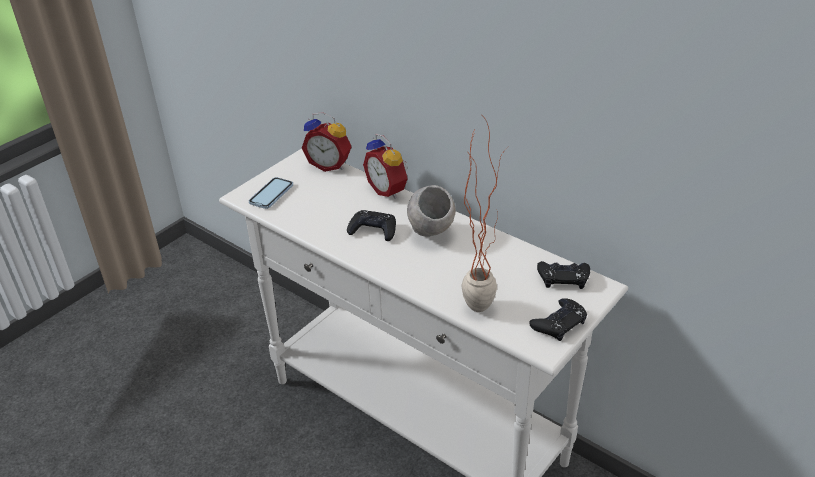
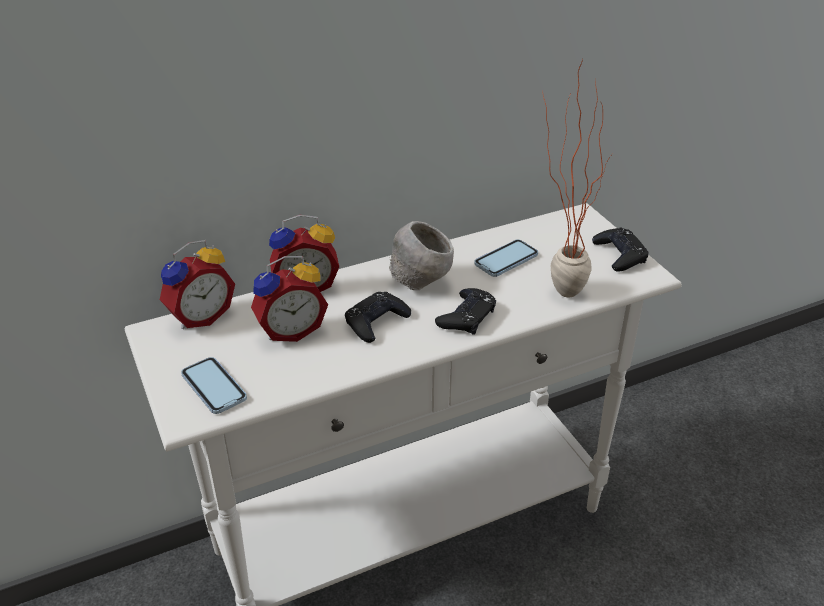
camera: 65 degrees left, 0 degrees up
(340, 200) = (290, 330): none -> alarm clock
(495, 264) = (506, 260): none -> phone
(563, 277) = (555, 229): black game controller -> black game controller (466, 316)

